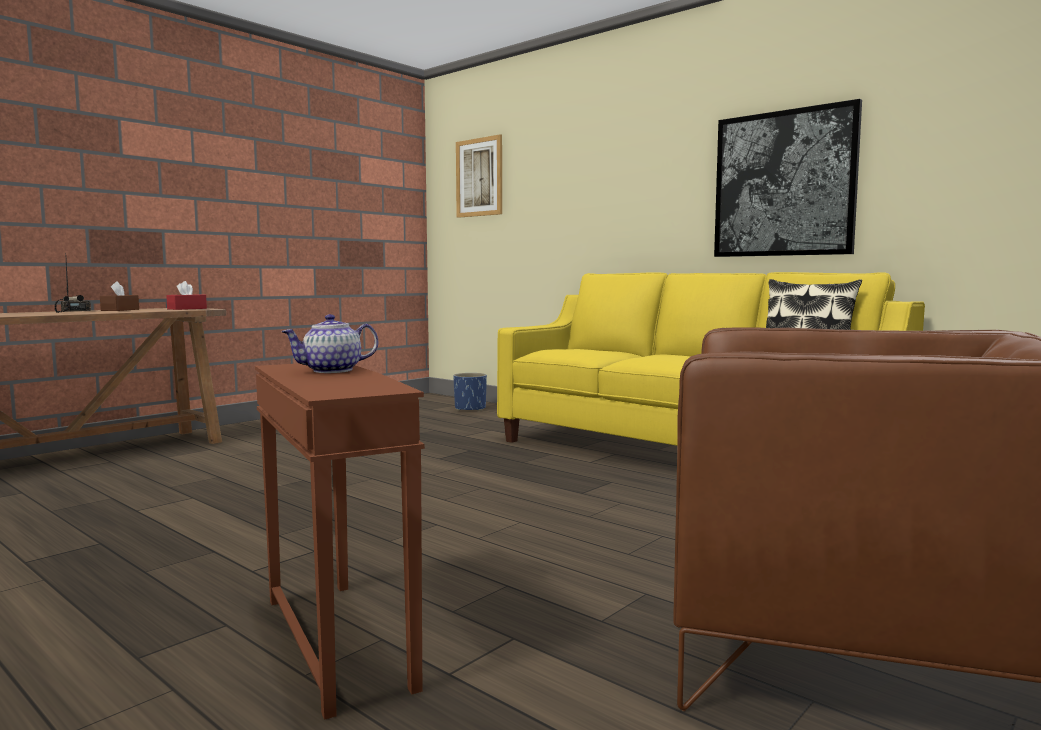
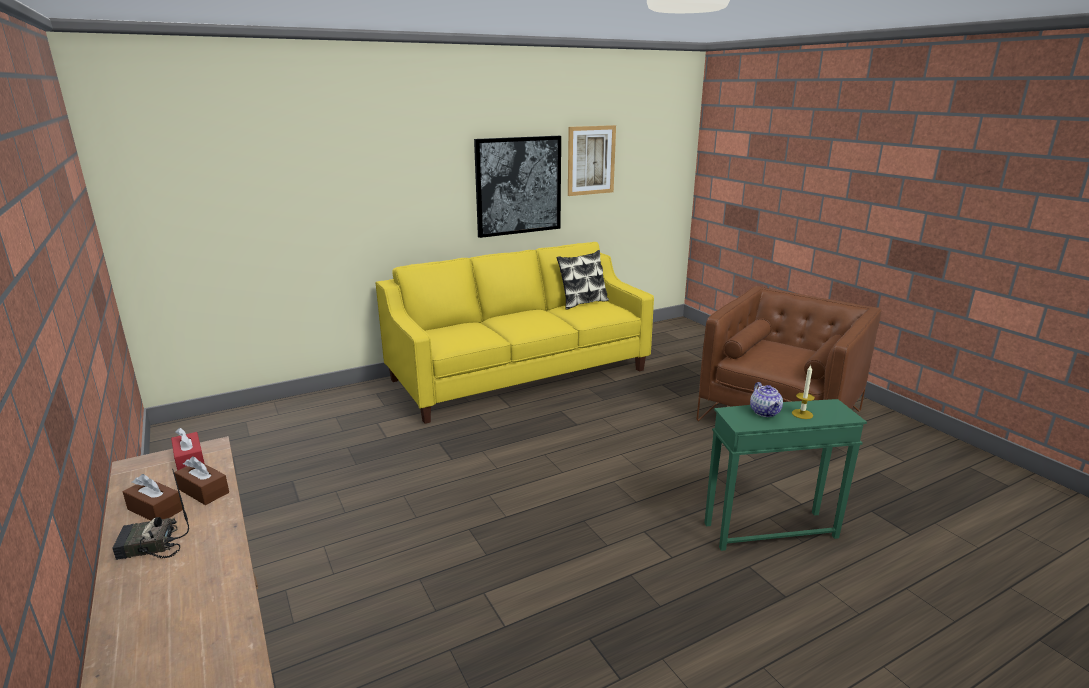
camera: 70 degrees left, 15 degrees up
(140, 310) = (203, 491): none -> brown tissue box
(331, 379) = (802, 414): none -> candle
(338, 640) = (769, 530): brown side table -> green side table
(470, 409) = (276, 417): blue planter -> none
(479, 177) = (198, 173): picture -> picture (591, 160)

